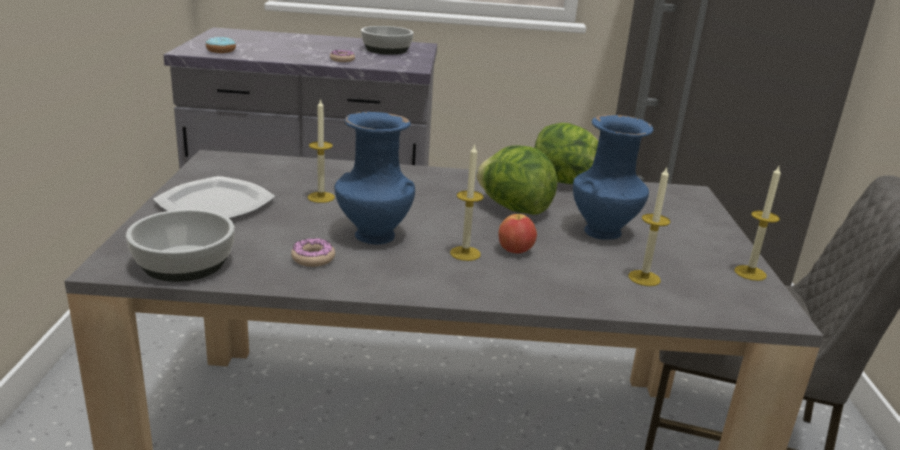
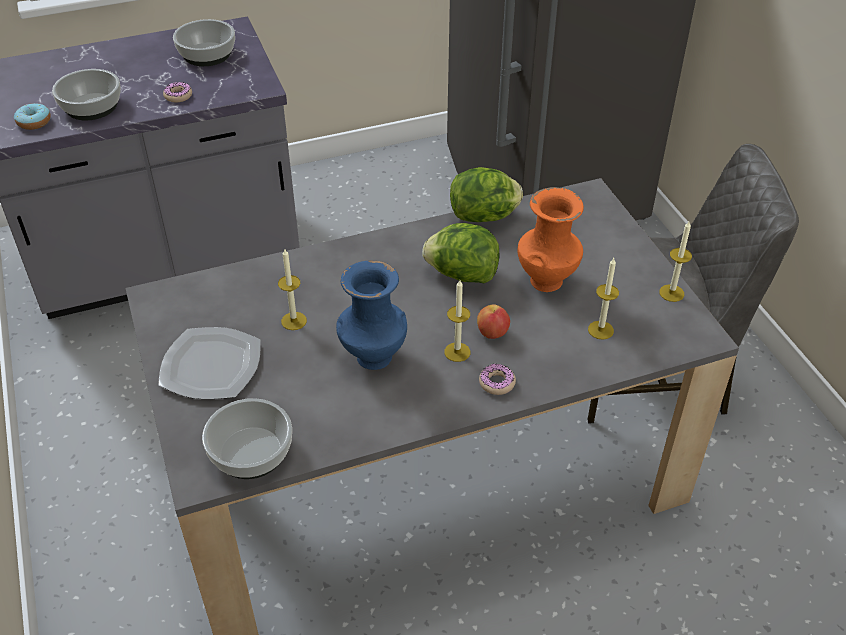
camera: 20 degrees left, 20 degrees up
(271, 53) = (91, 107): none -> bowl
(313, 258) = (346, 405): donut -> donut (497, 383)
(603, 231) = (546, 280): blue vase -> orange vase

